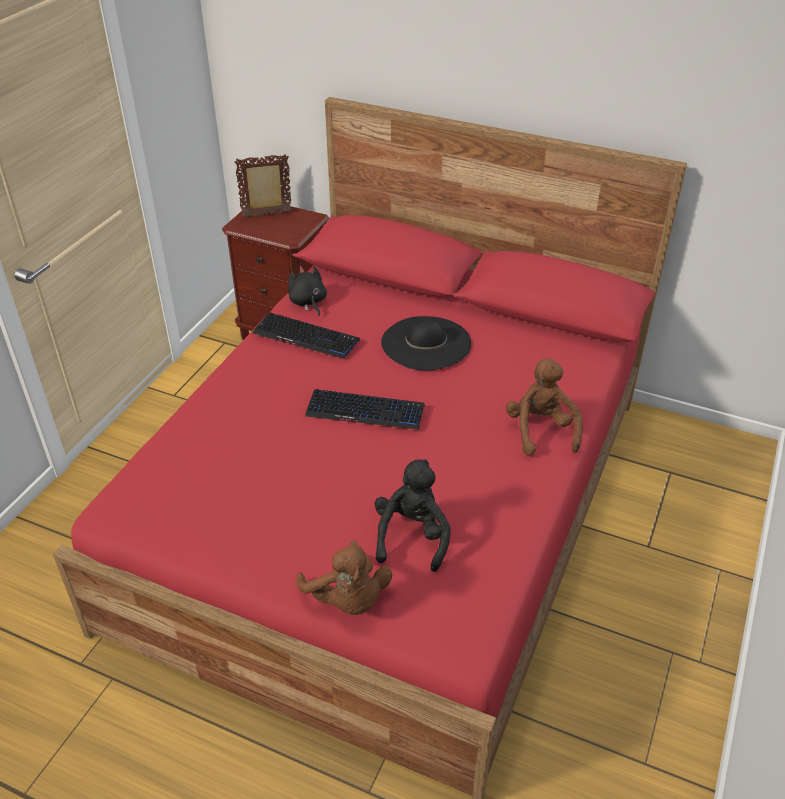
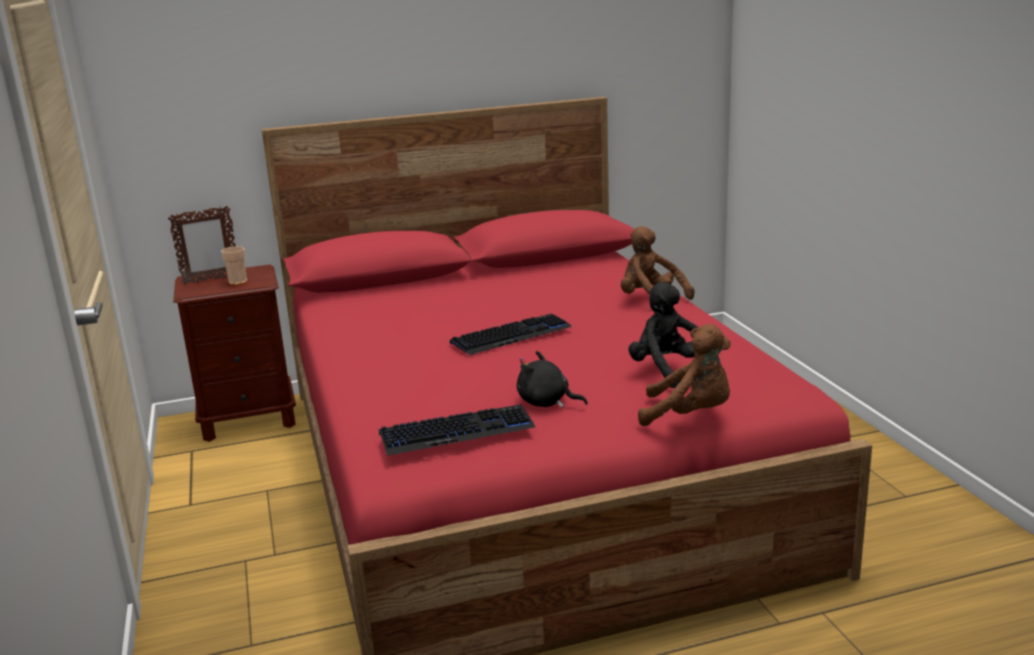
camera: 40 degrees left, 20 degrees down
(267, 215) = (210, 280): picture frame -> picture frame turned 150 degrees counterclockwise
(278, 228) = (238, 282): none -> cup
(306, 337) = (380, 325): keyboard -> keyboard (457, 432)
(308, 302) = (341, 313): black plush toy -> black plush toy (546, 402)
(426, 343) = (486, 296): black hat -> none

